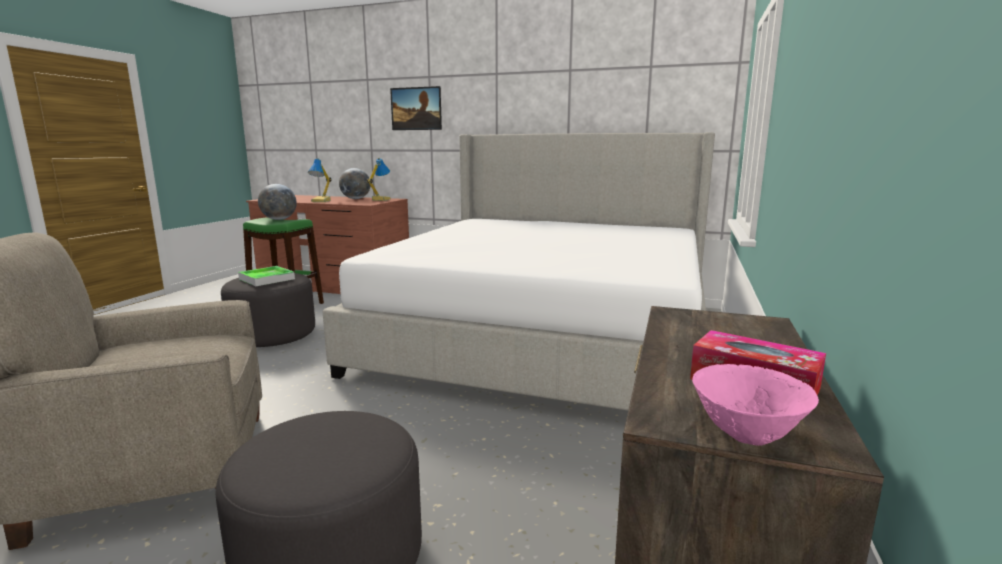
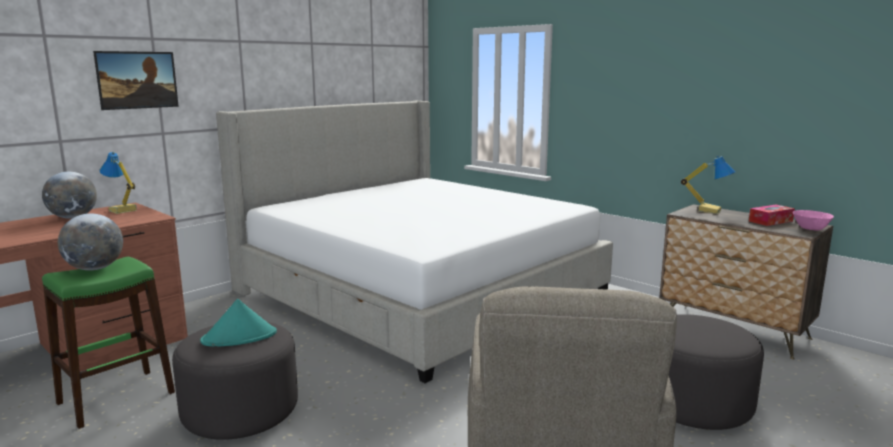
camera: 65 degrees left, 0 degrees up
(267, 279) = (239, 337): tray -> turquoise hat
(322, 201) = (57, 231): table lamp -> table lamp (709, 210)

